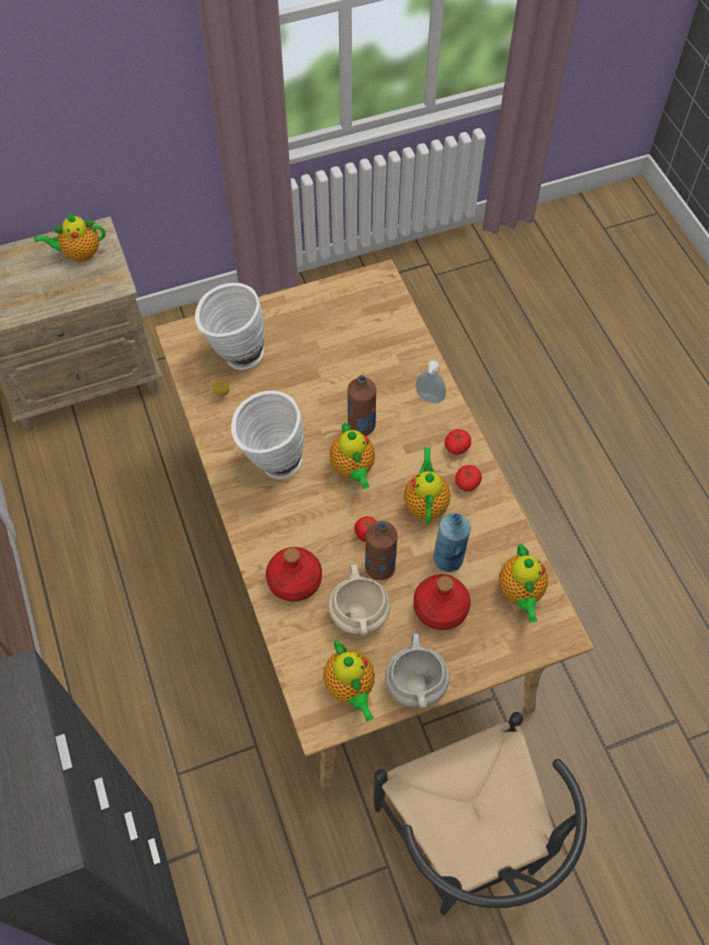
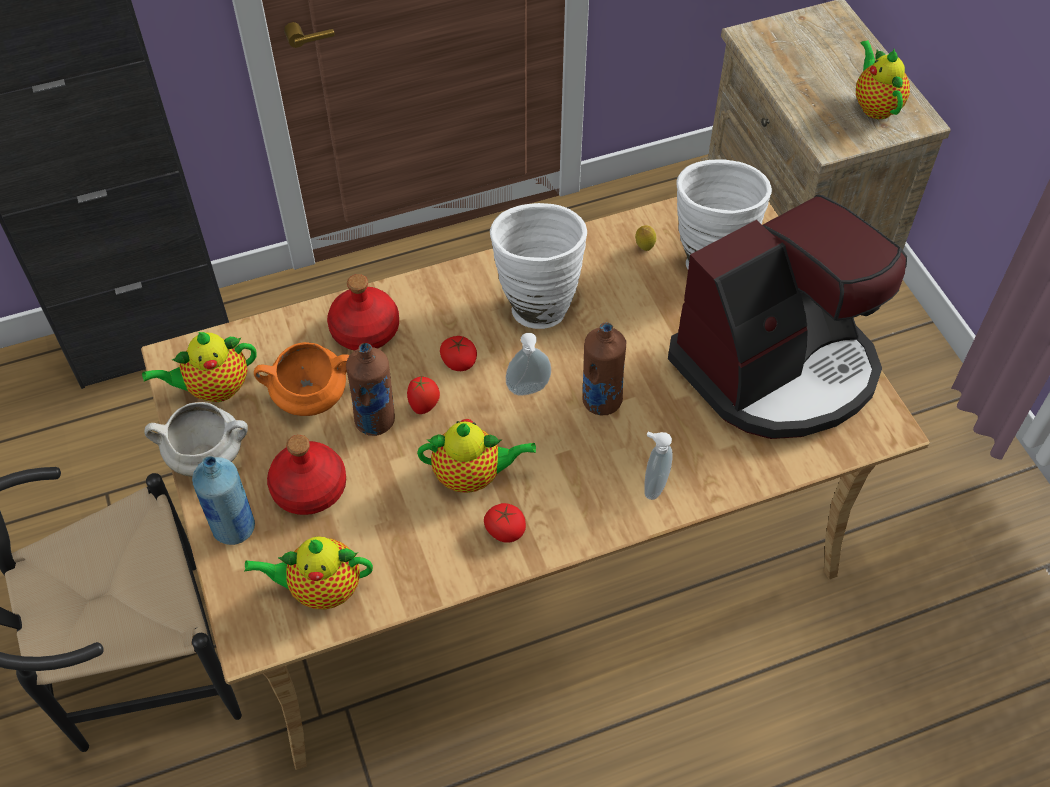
camera: 90 degrees right, 5 degrees down
(334, 327) = (777, 367): none -> coffee machine
(353, 469) = (529, 391): teapot -> soap dispenser
(360, 615) = (309, 398): beige cooking pot -> orange cooking pot
(448, 559) = (381, 501): blue bottle -> blue bottle (234, 528)
(456, 447) = (568, 519): tomato -> tomato (459, 361)

